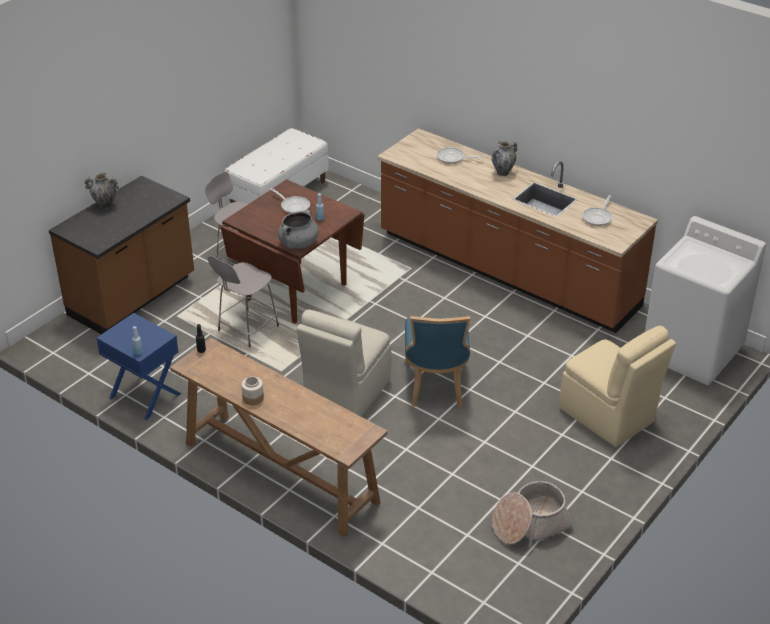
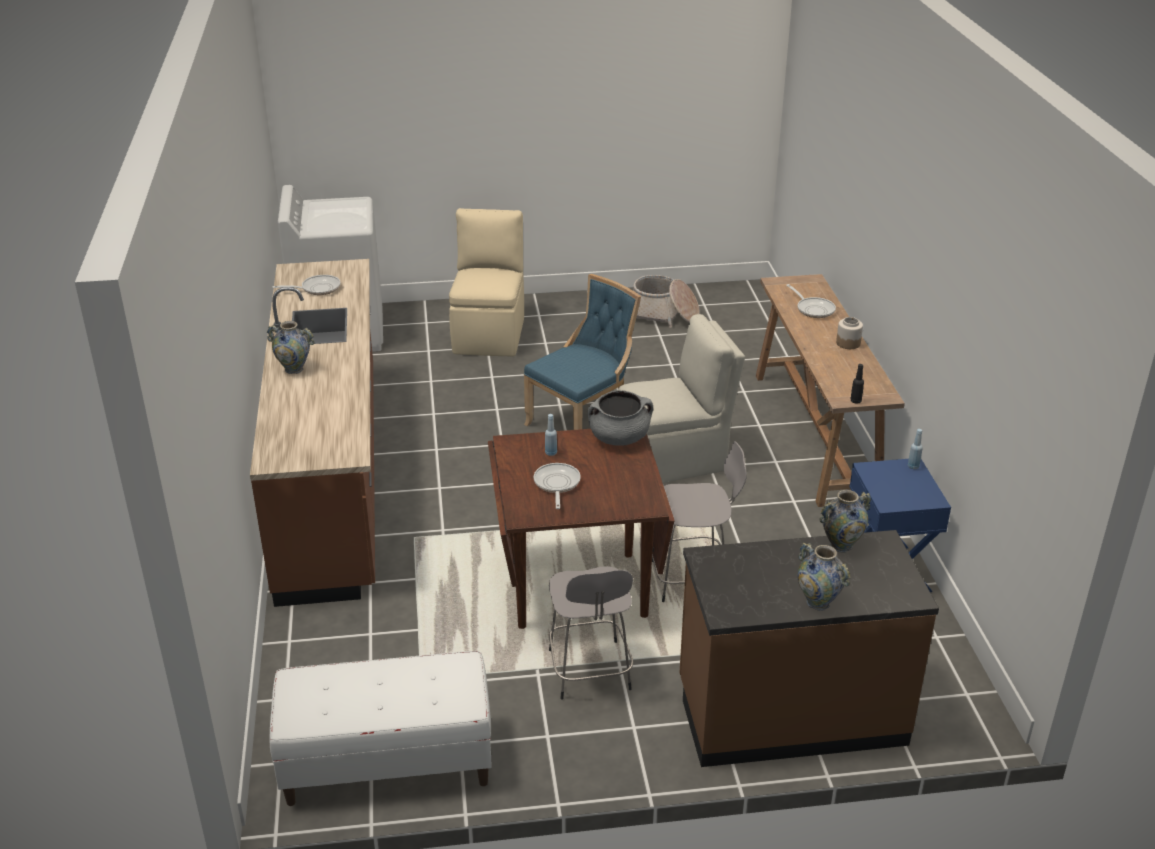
camera: 135 degrees left, 5 degrees down
(117, 234) = (841, 545): none -> vase
(453, 158) = (302, 412): frying pan -> frying pan (813, 309)

